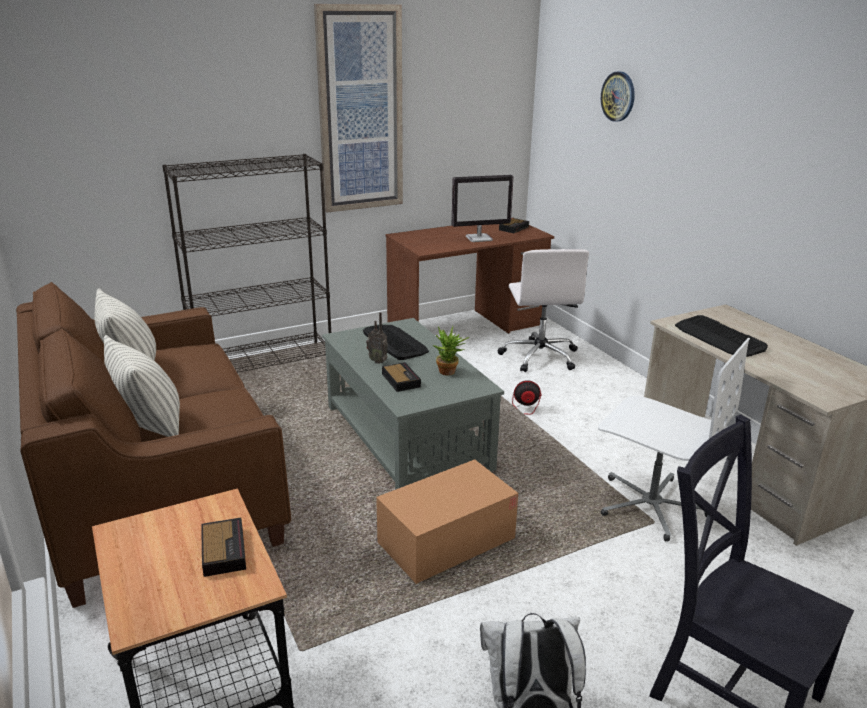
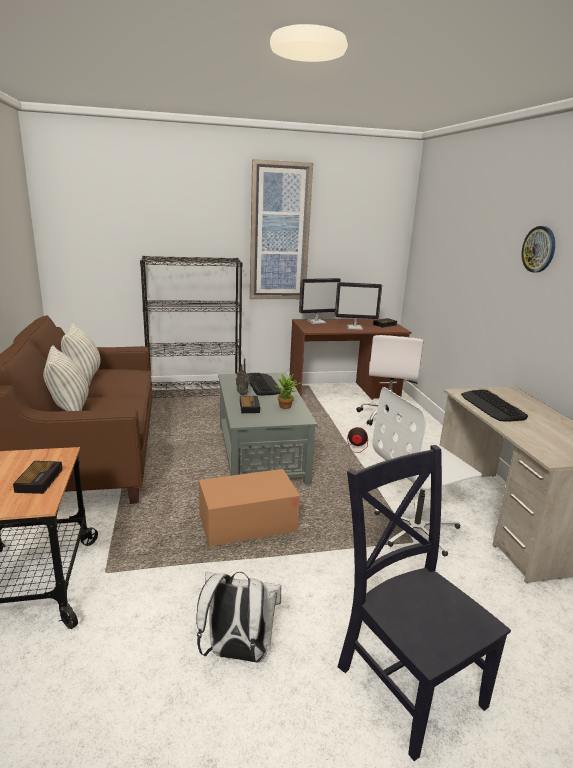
camera: 15 degrees right, 5 degrees down
(423, 235) = (317, 322): none -> monitor
(618, 96) = (459, 230): wall clock -> wall clock (539, 249)
(651, 505) = (417, 529): white office chair -> white office chair turned 105 degrees clockwise

